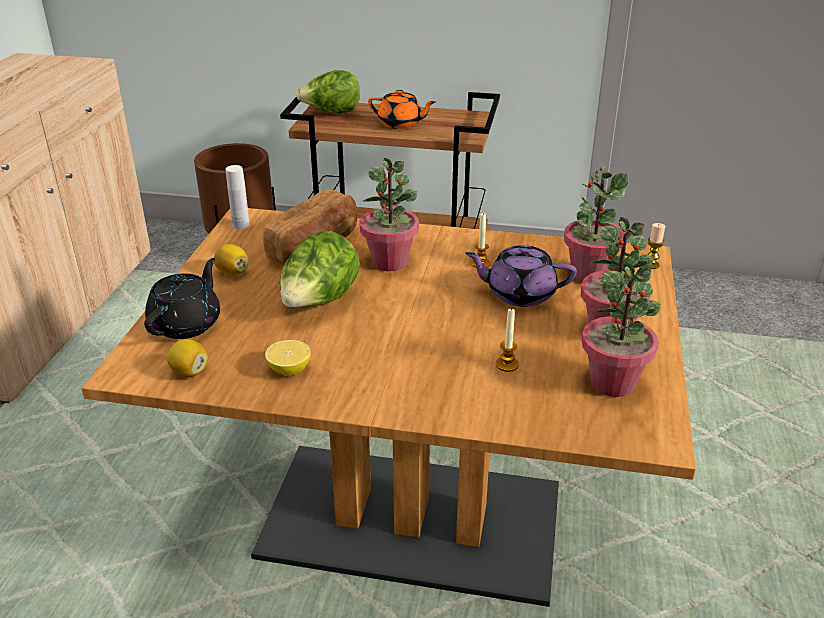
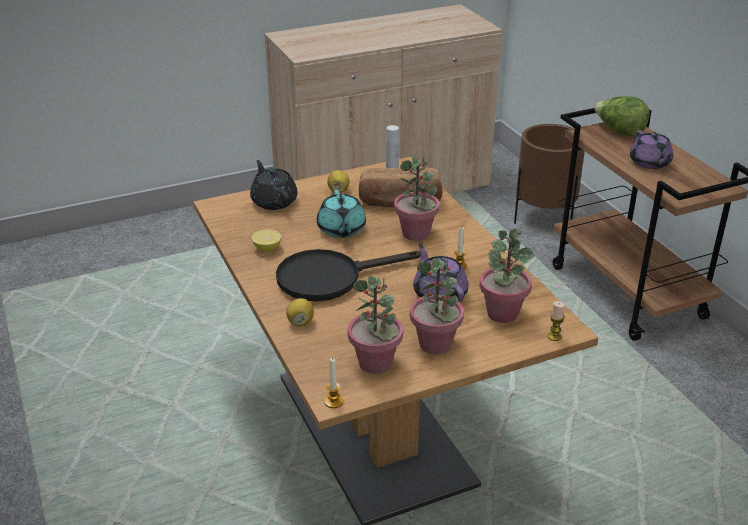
camera: 55 degrees right, 0 degrees up
(187, 324) = (274, 201): black teapot -> black teapot turned 105 degrees counterclockwise
(189, 372) = (234, 222): lemon -> lemon (300, 322)
(320, 302) = (341, 230): lettuce -> turquoise teapot
(400, 124) = (650, 163): orange teapot -> purple teapot
(410, 348) = (330, 277): none -> black frying pan
(507, 364) = (351, 317): candle -> candle (333, 402)

